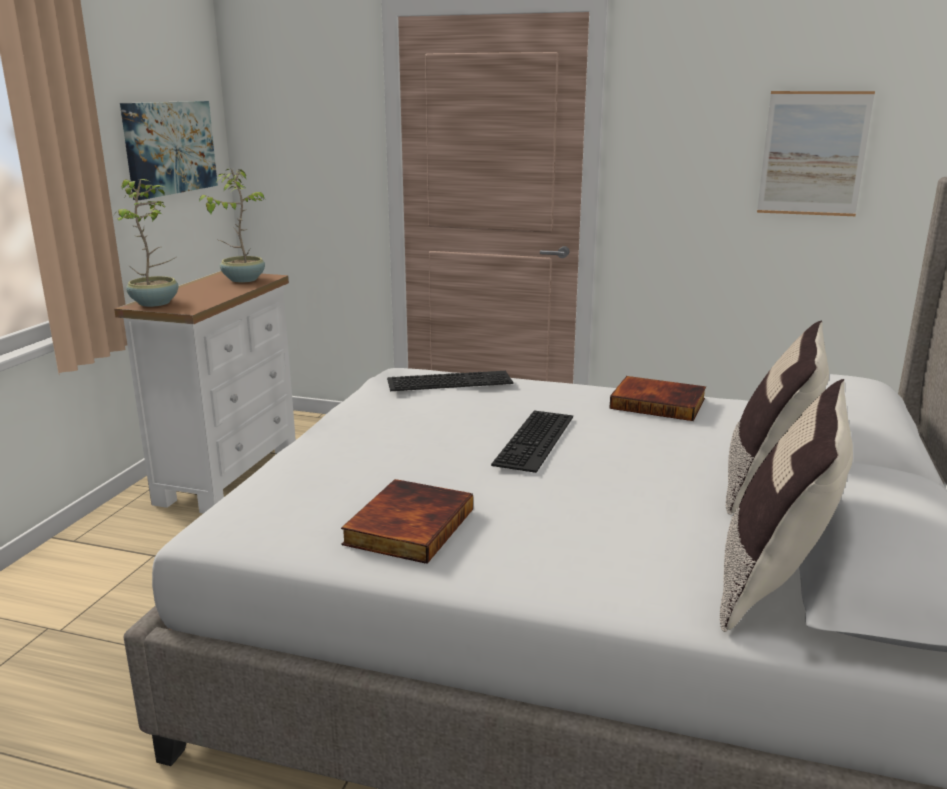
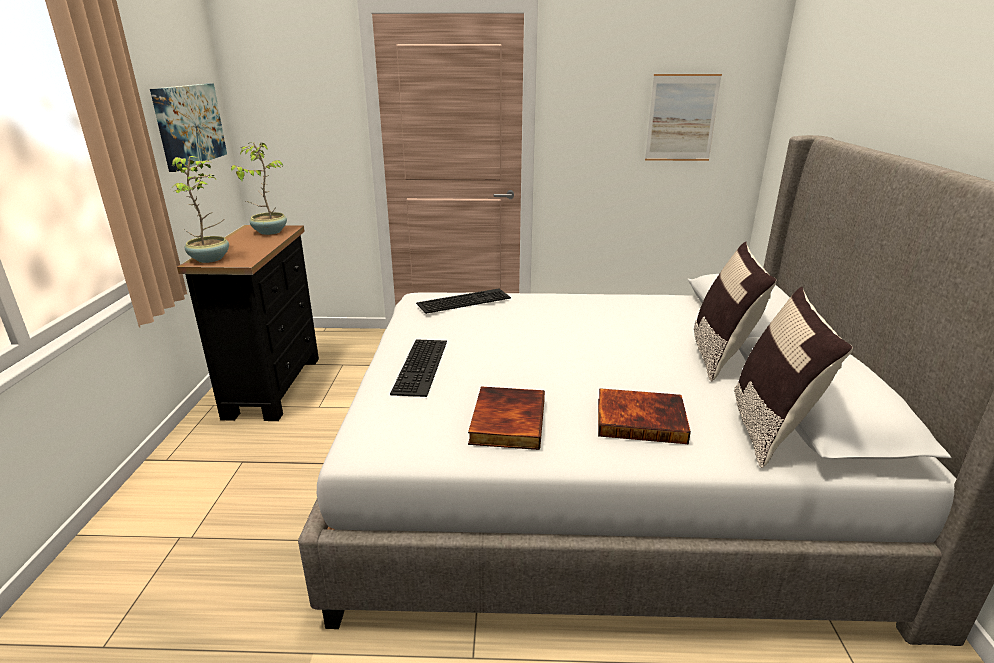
camera: 15 degrees left, 5 degrees up
(230, 475) = (275, 386): white dresser -> black dresser
(537, 440) = (555, 341): keyboard -> keyboard (422, 367)
(658, 403) = (615, 303): book -> book (641, 419)

